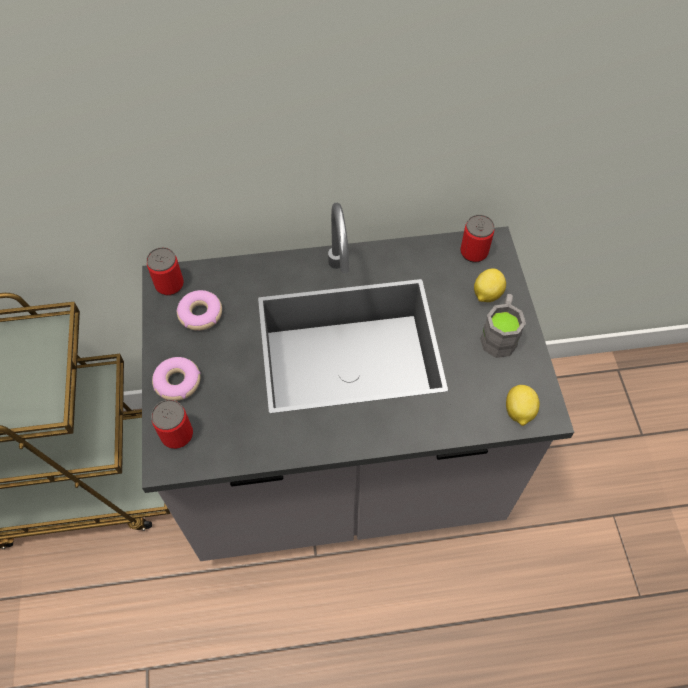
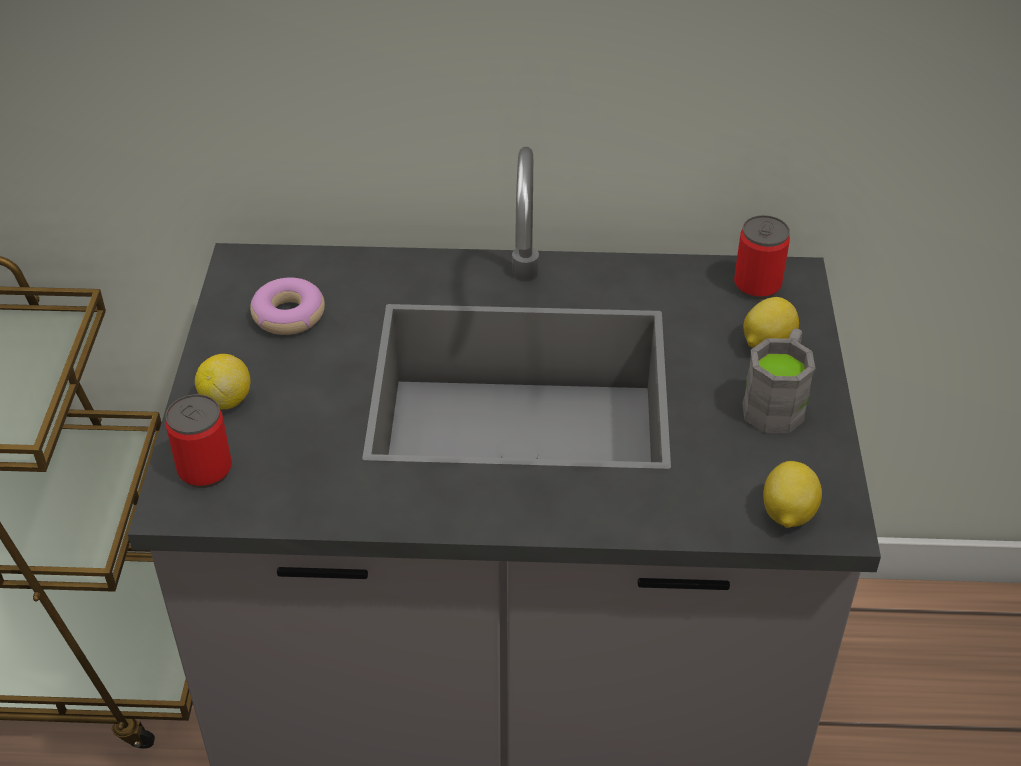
camera: 10 degrees right, 15 degrees down
(169, 285) = (251, 272): can -> none
(177, 382) = (226, 400): donut -> lemon

